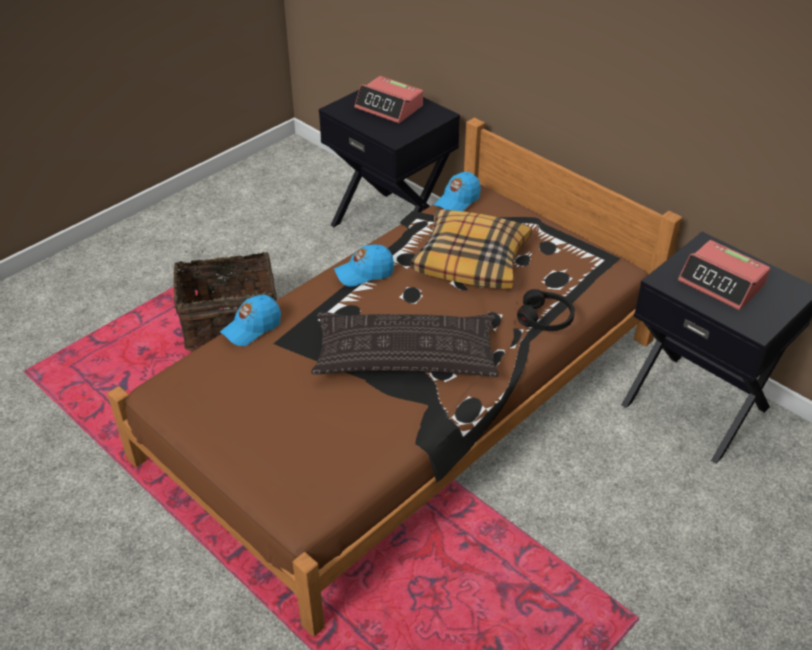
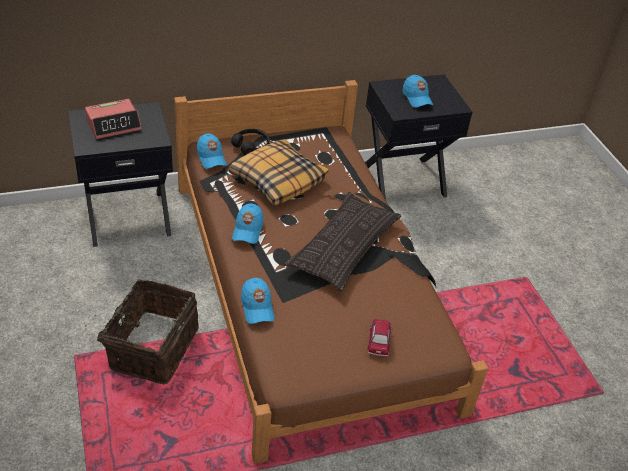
camera: 65 degrees left, 0 degrees up
(270, 443) = (379, 340): none -> toy car
(545, 318) = (357, 178): black headphones -> black headphones (251, 146)
(722, 283) = (417, 98): alarm clock -> blue cap

